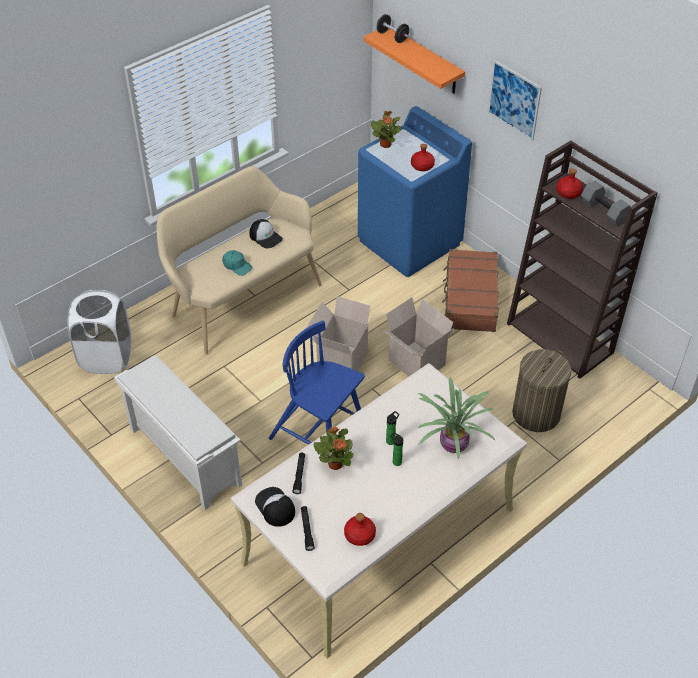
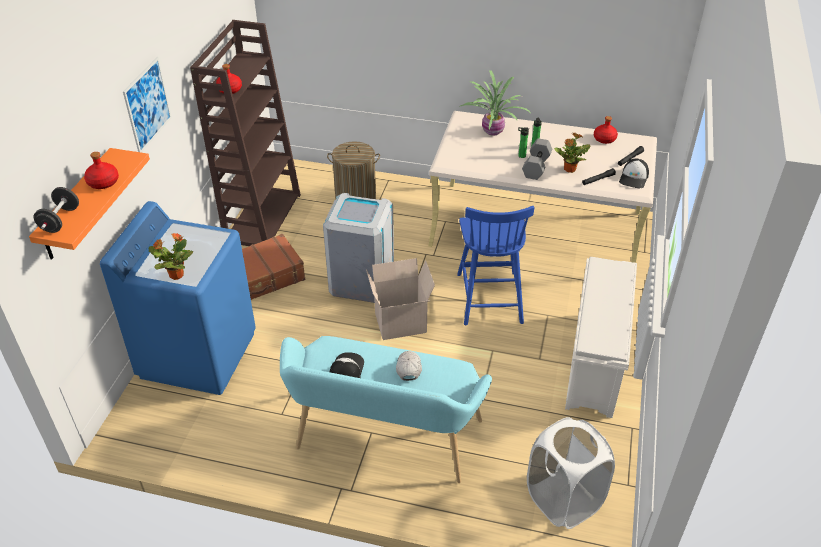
camera: 125 degrees left, 5 degrees down
(237, 266) = (408, 368): turquoise cap -> white cap
(242, 298) = (384, 440): beige bench -> turquoise bench
(415, 363) = (361, 280): cardboard box -> grey trash can
(422, 166) = (198, 235): red bottle -> red bottle (103, 182)
(605, 211) = (241, 69): grey dumbbell -> grey dumbbell (535, 166)

